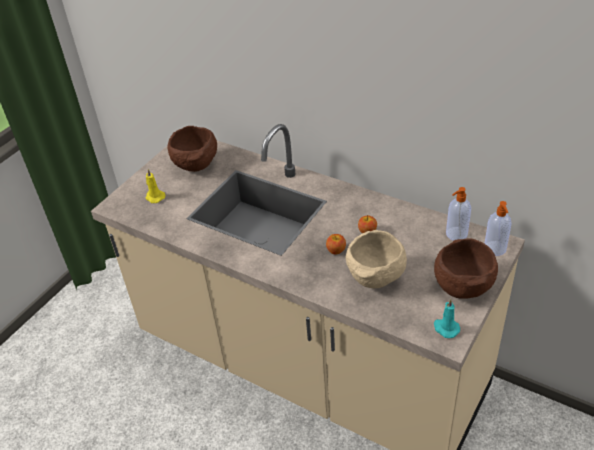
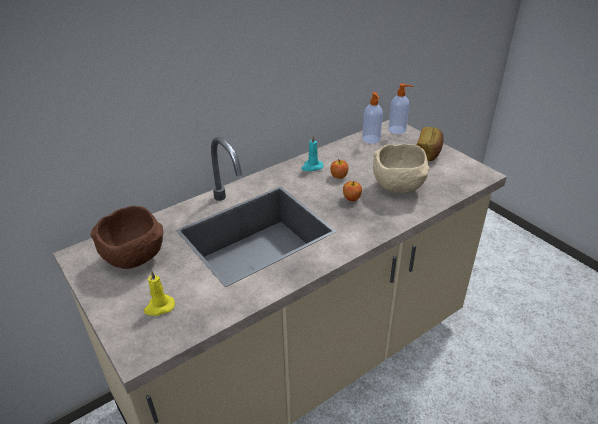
camera: 70 degrees left, 5 degrees down
(445, 328) = (470, 172): turquoise candle -> turquoise candle (312, 167)
(462, 286) = (429, 153): brown bowl -> bread

